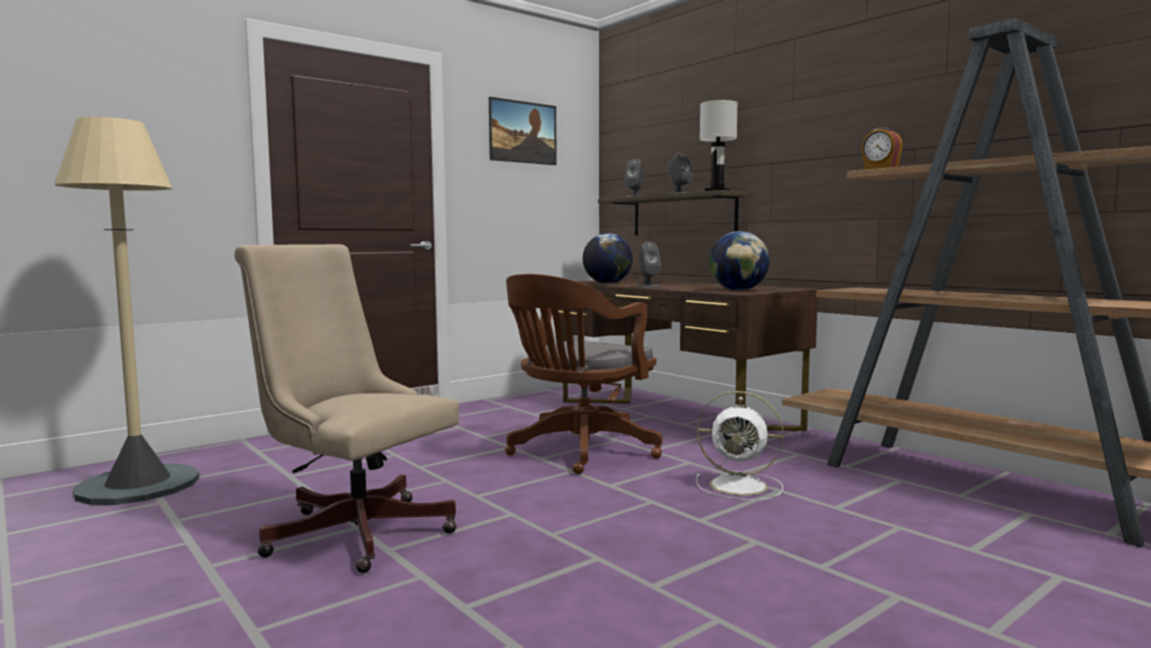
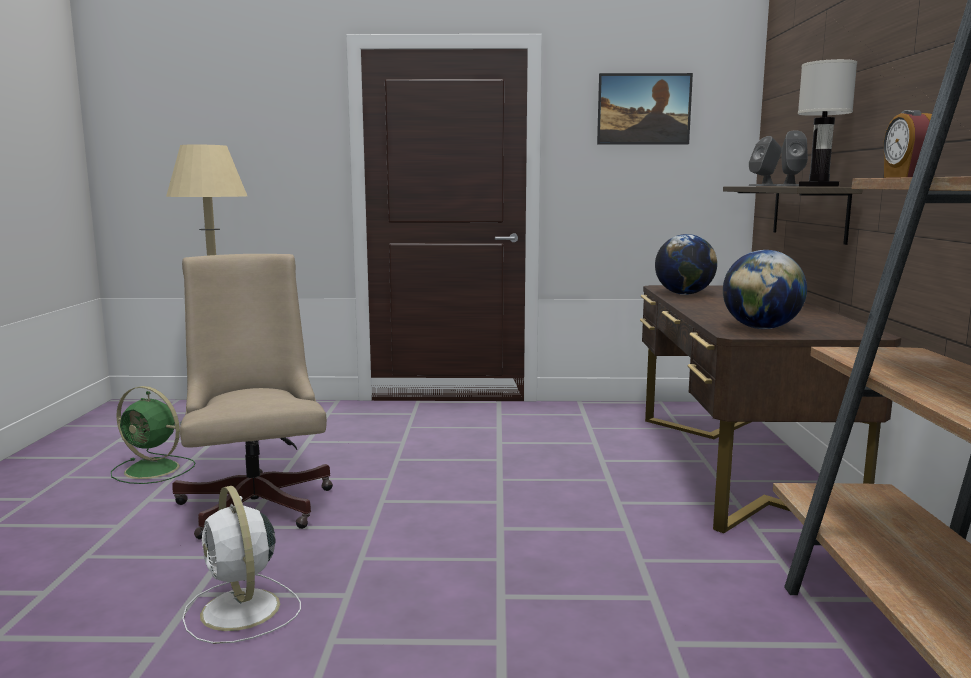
camera: 40 degrees right, 5 degrees up
(144, 542) = (154, 470): none -> green fan
(579, 452) = (545, 483): brown office chair -> none
(648, 286) = (700, 305): grey speaker -> none
(741, 486) = (621, 575): white fan -> white fan (241, 611)

